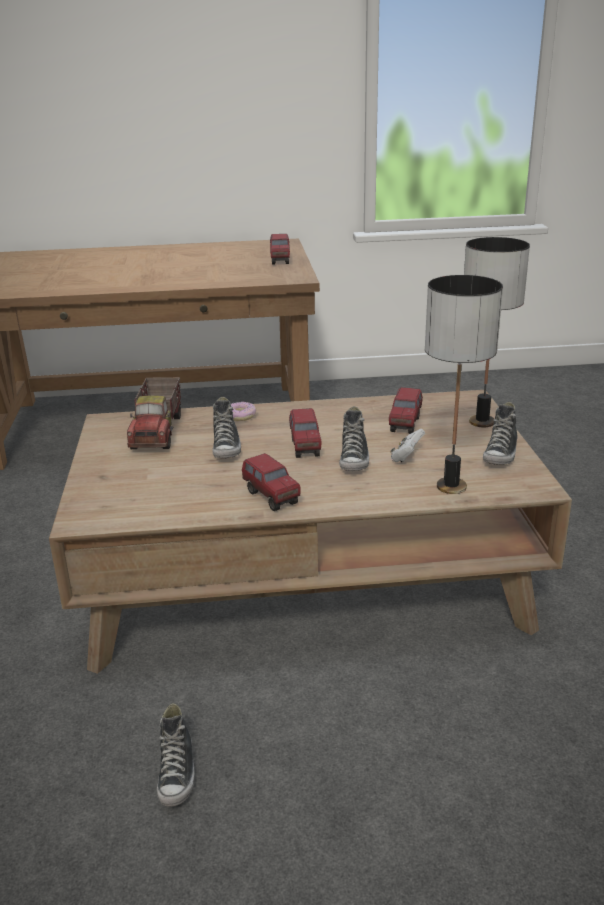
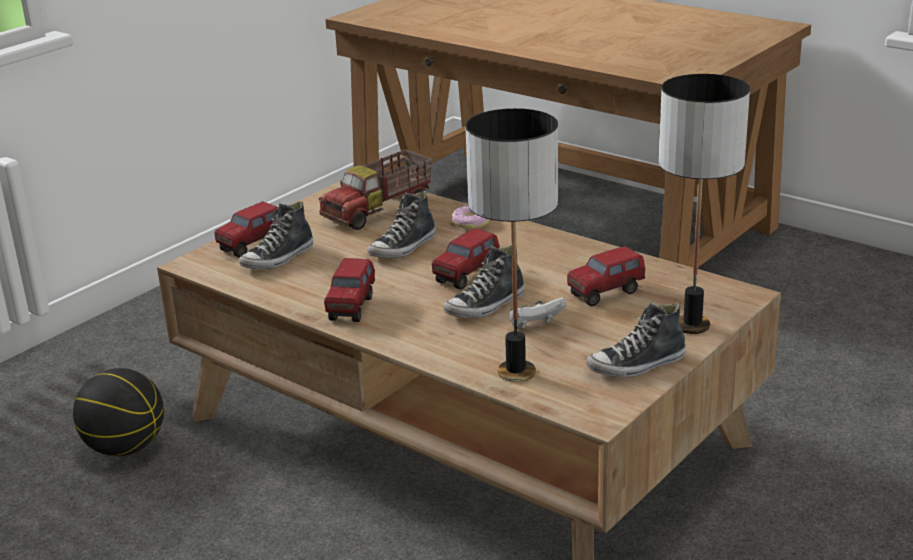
camera: 45 degrees right, 0 degrees up
(68, 726) = (125, 447): none -> basketball
(177, 772) = (138, 523): shoe -> shoe (278, 258)
(280, 260) = (717, 49): toy truck -> toy truck (252, 246)

